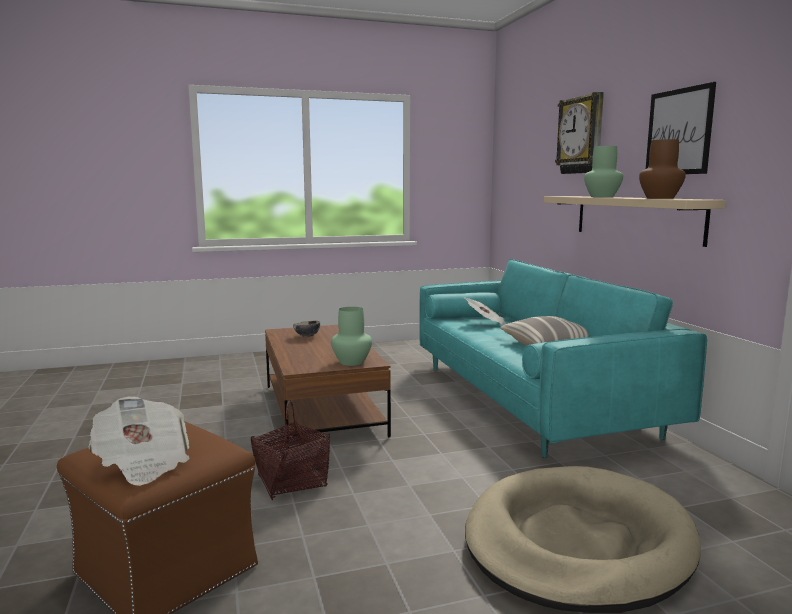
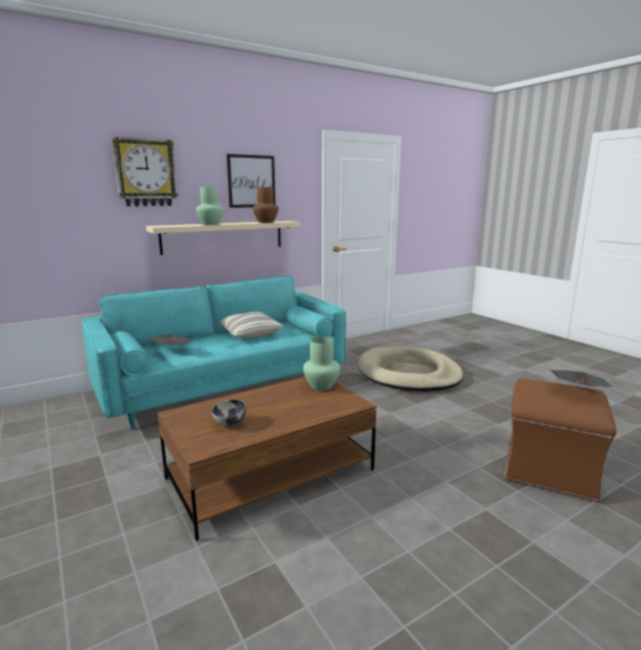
camera: 105 degrees left, 5 degrees up
(292, 482) = (420, 453): basket -> none

